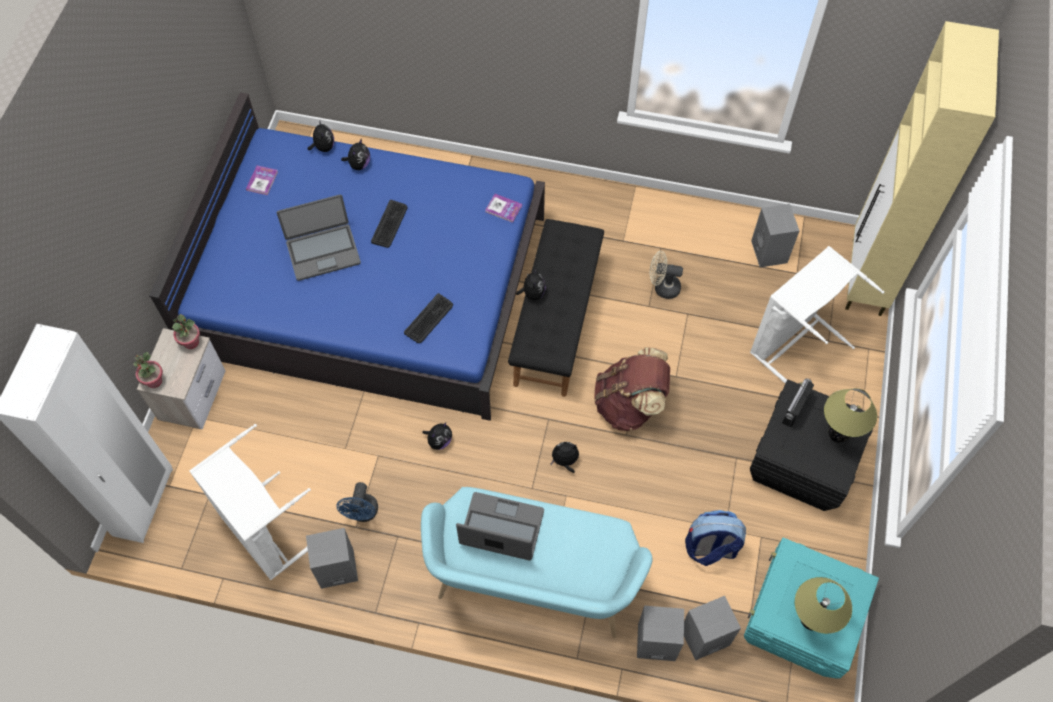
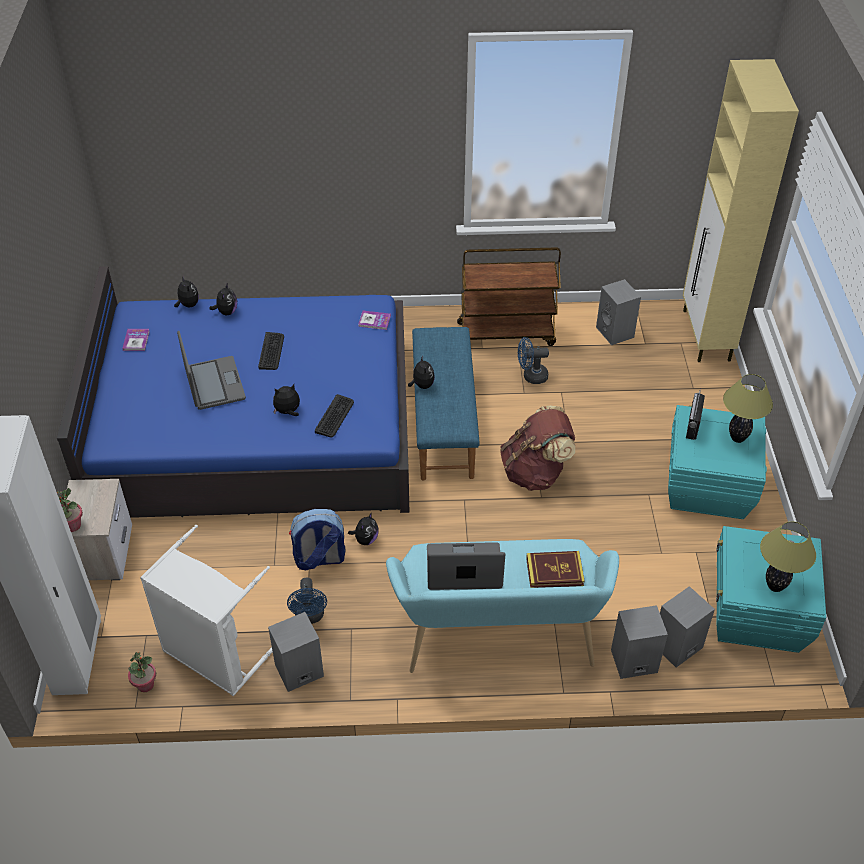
camera: 15 degrees left, 15 degrees down
(191, 342) = (101, 486): potted plant -> potted plant (145, 685)
(323, 252) = (214, 384): laptop -> laptop turned 75 degrees counterclockwise
(555, 322) = (443, 422): black bench -> blue bench
(565, 461) = (492, 530): plush toy -> plush toy (288, 412)
(588, 554) = (554, 572): none -> book
(654, 228) = (506, 333): none -> brown cart
(662, 287) = (531, 376): beige fan -> blue fan
(710, 548) = (653, 571): backpack -> backpack (319, 559)
(793, 343) = (664, 396): white laundry basket -> none
(800, 463) = (707, 486): black storage box -> turquoise storage box

